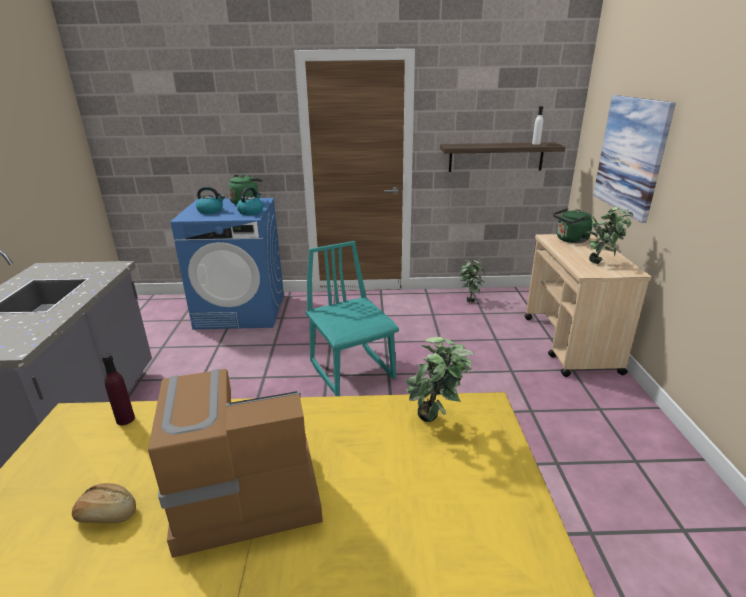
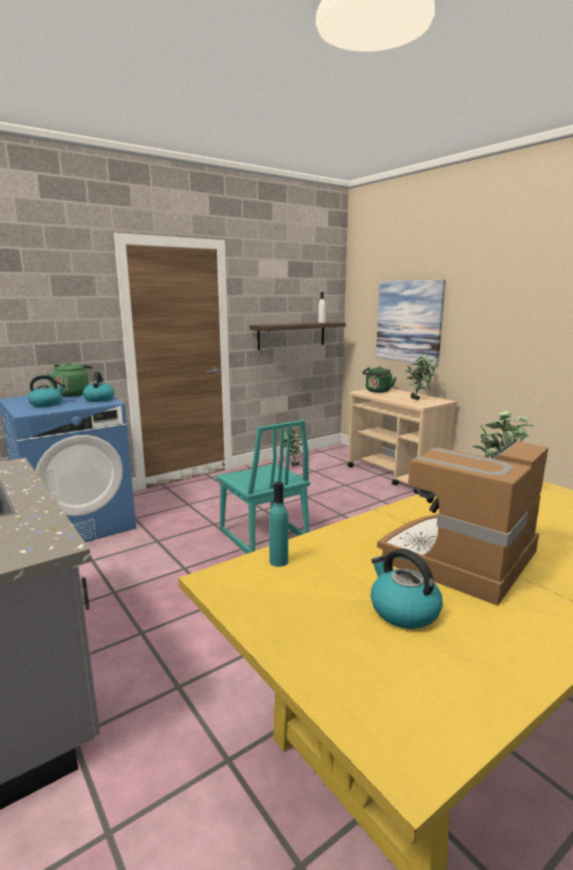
camera: 35 degrees left, 10 degrees down
(107, 515) = (403, 610): bread -> kettle
(125, 419) = (278, 561): purple bottle -> turquoise bottle
(352, 370) = (263, 536): turquoise chair -> turquoise chair turned 150 degrees counterclockwise

